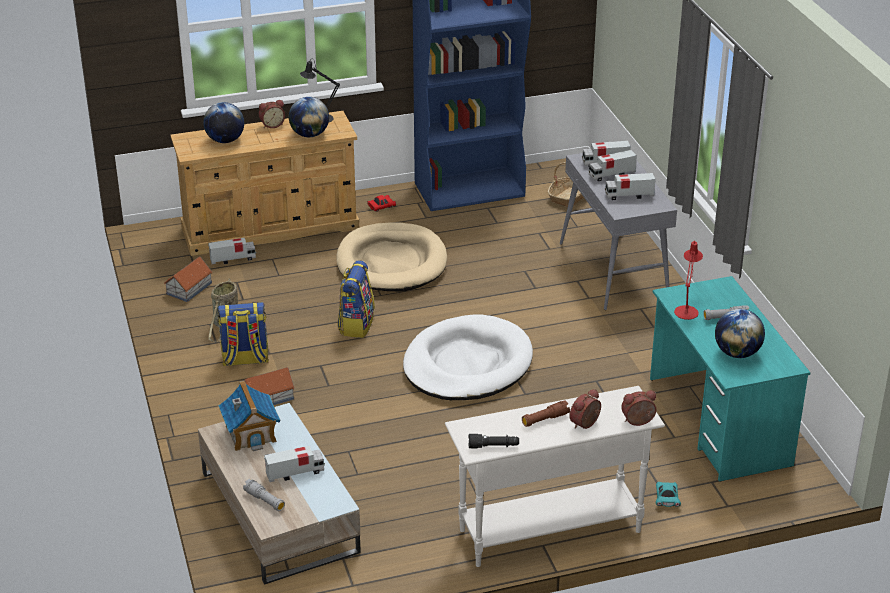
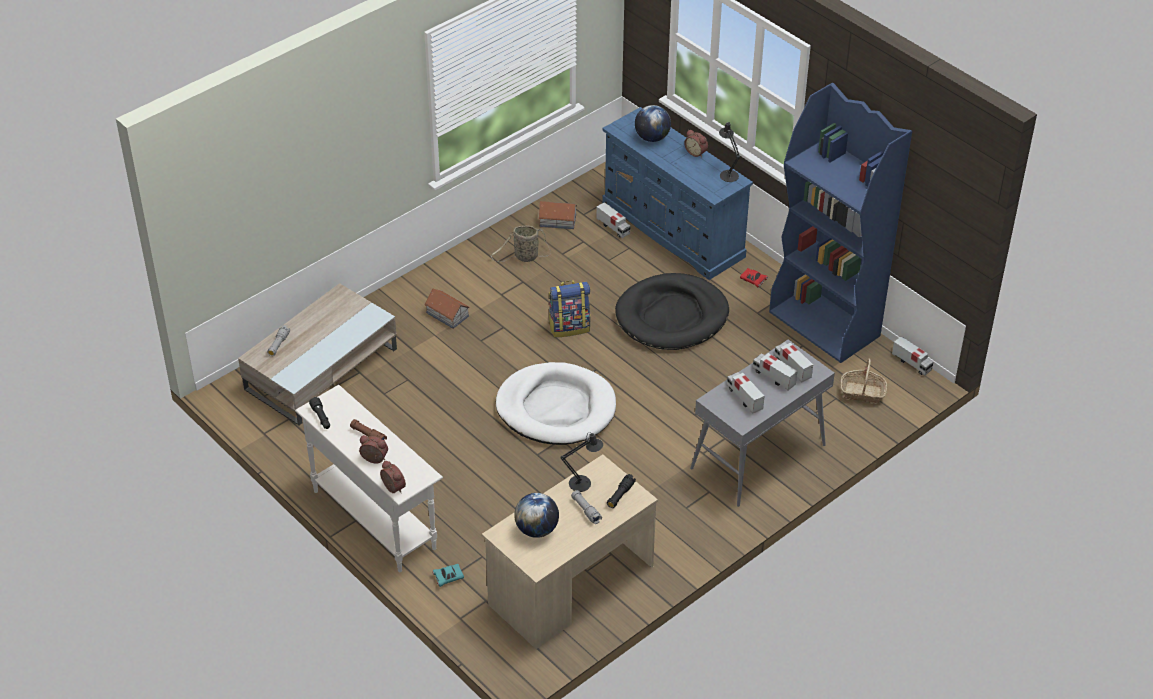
camera: 65 degrees right, 10 degrees up
(245, 359) = (485, 285): backpack -> none
(251, 433) = (348, 310): toy house -> none
(271, 228) = (673, 230): beige dresser -> blue dresser
(295, 473) = (315, 348): toy truck -> toy truck (912, 363)
(309, 135) = (696, 178): globe -> none
(391, 262) = (672, 316): beige dog bed -> black dog bed
(686, 310) = (583, 483): red table lamp -> black table lamp
(715, 294) = (620, 495): none -> black flashlight
(718, 421) = (571, 586): turquoise desk -> beige desk

